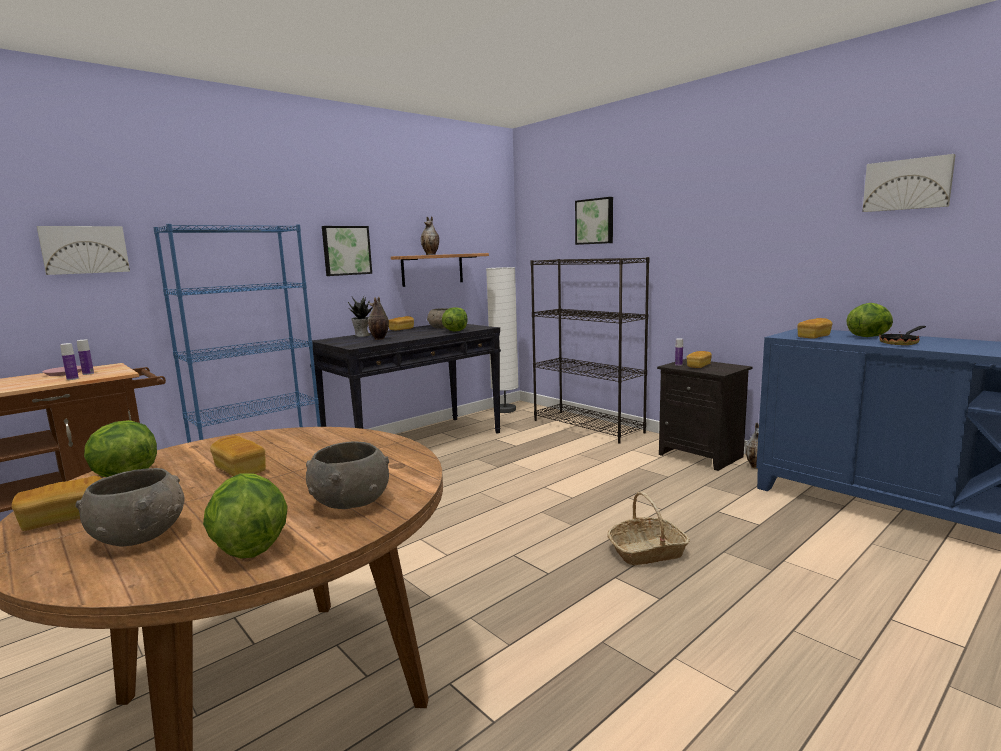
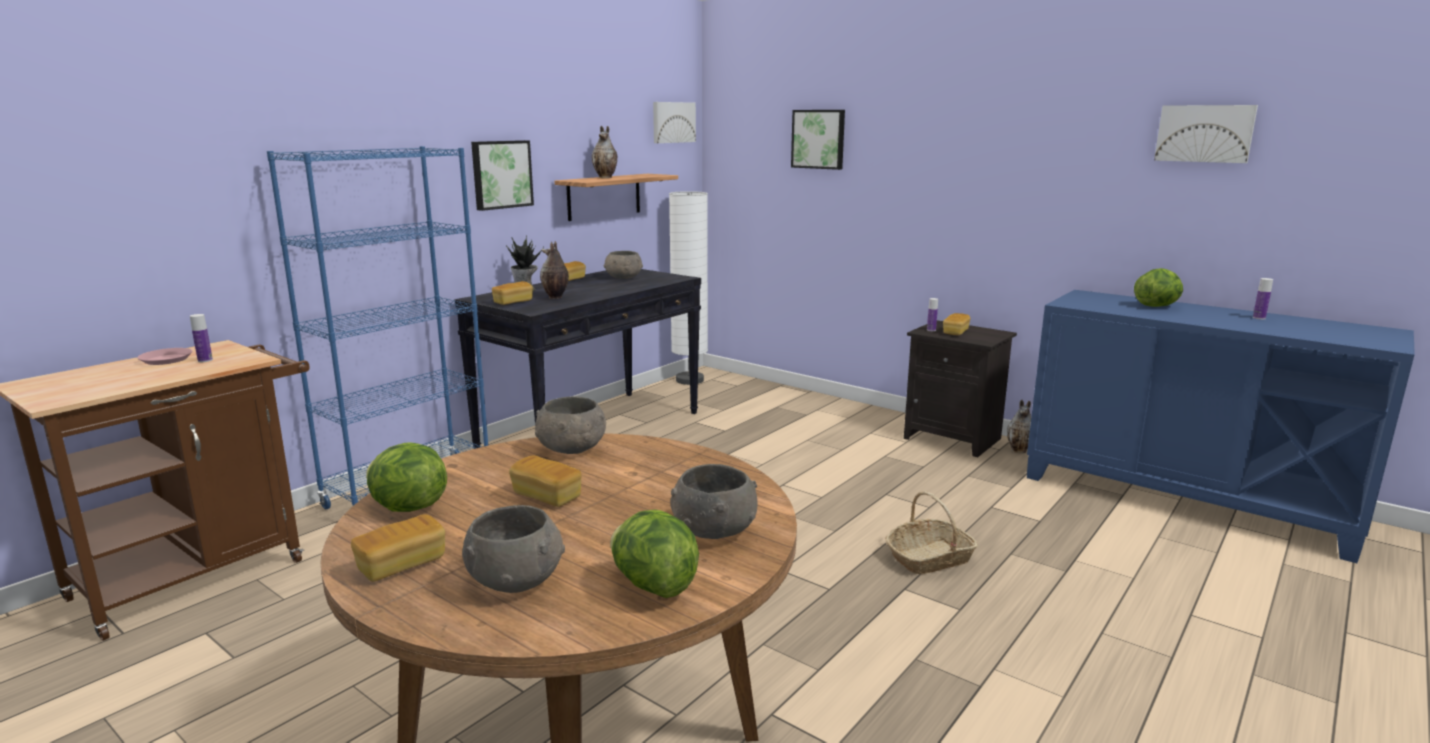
camera: 10 degrees left, 5 degrees up
(72, 379) = (194, 369): bottle -> bottle (1259, 318)
(84, 250) = (175, 184): picture -> picture (672, 122)
(298, 437) = (572, 449): none -> grey bowl
(455, 331) = (647, 284): lettuce -> none
(588, 426) = (805, 402): black bookcase -> none
(813, 337) = (1099, 306): bread -> bread (513, 302)
(901, 343) = (1194, 317): frying pan -> none

